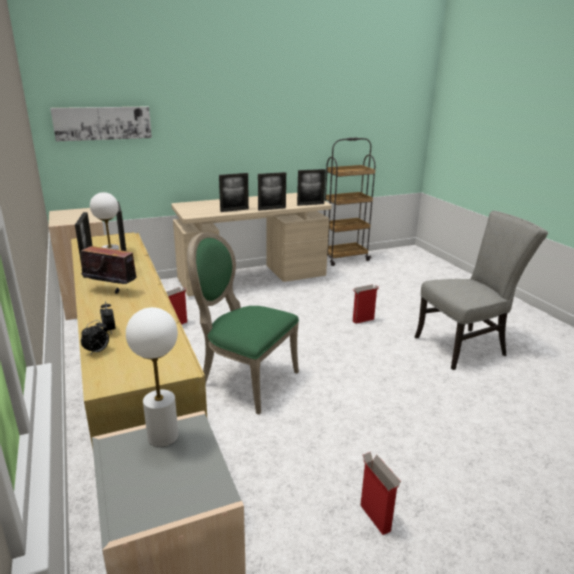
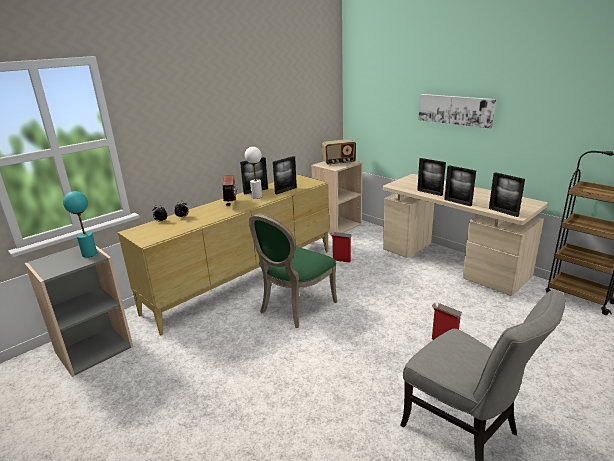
camera: 70 degrees right, 0 degrees up
(76, 215) = (339, 163): none -> radio
(103, 123) = (379, 102): picture -> picture (455, 110)
(163, 436) = (90, 254): white table lamp -> turquoise table lamp
(244, 379) = (294, 307): green chair -> green chair turned 150 degrees counterclockwise
(374, 517) = (174, 402): cardboard box -> none

